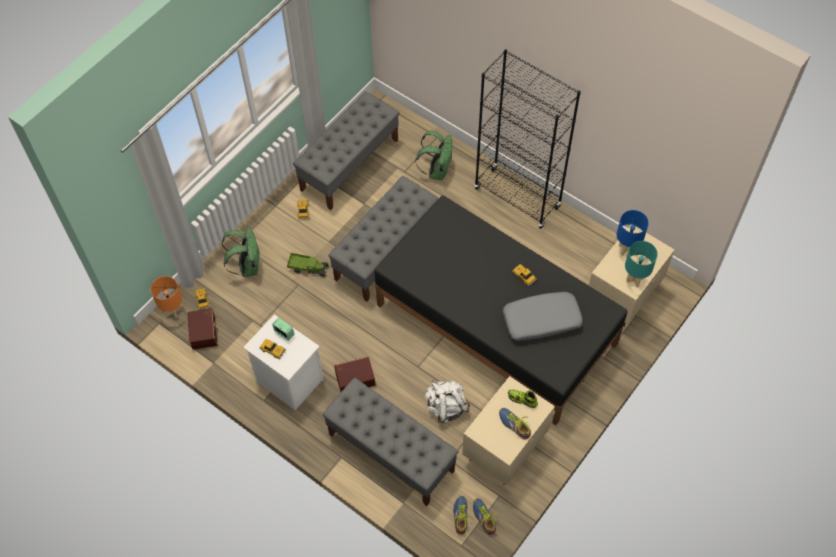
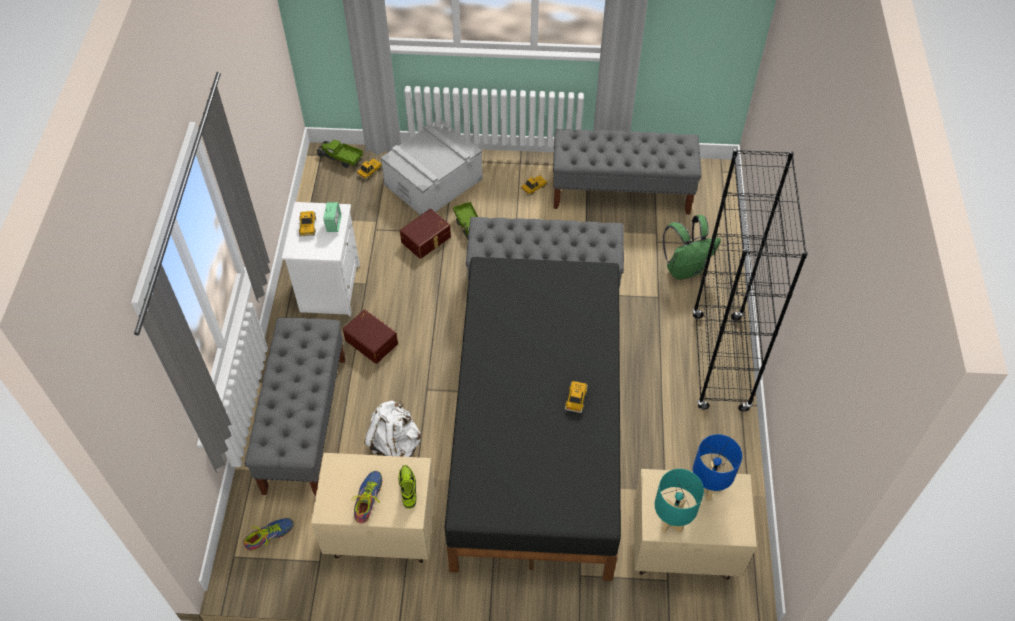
camera: 55 degrees right, 5 degrees down
(174, 312) = (340, 158): orange table lamp -> toy truck
(204, 332) = (335, 192): brown storage box -> brown storage box (427, 240)
(247, 266) = (433, 182): green backpack -> grey storage box
(484, 518) = (281, 561): shoe -> none
(541, 321) = (528, 450): grey pillow -> none

